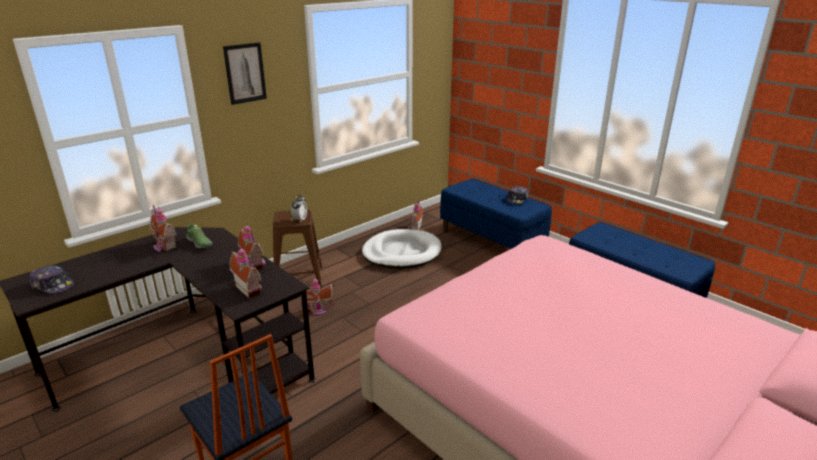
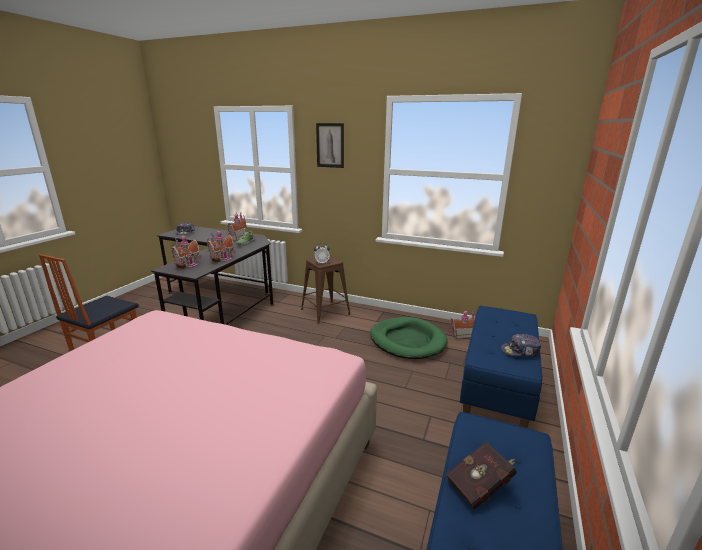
camera: 65 degrees right, 5 degrees down
(317, 310) = (291, 330): toy house -> none
(401, 253) = (407, 341): white dog bed -> green dog bed
(632, 250) = (481, 485): none -> red book

